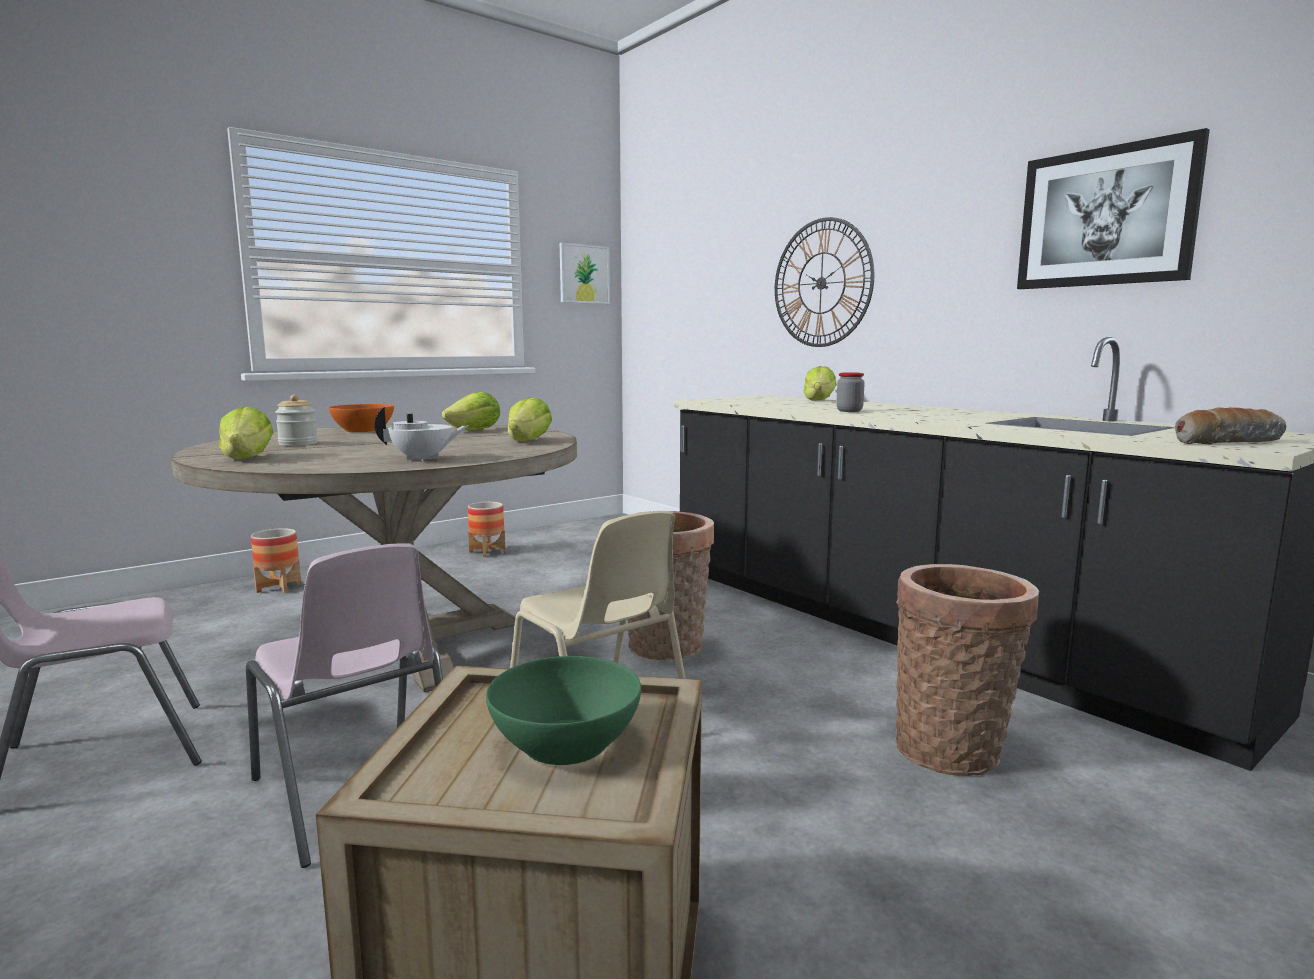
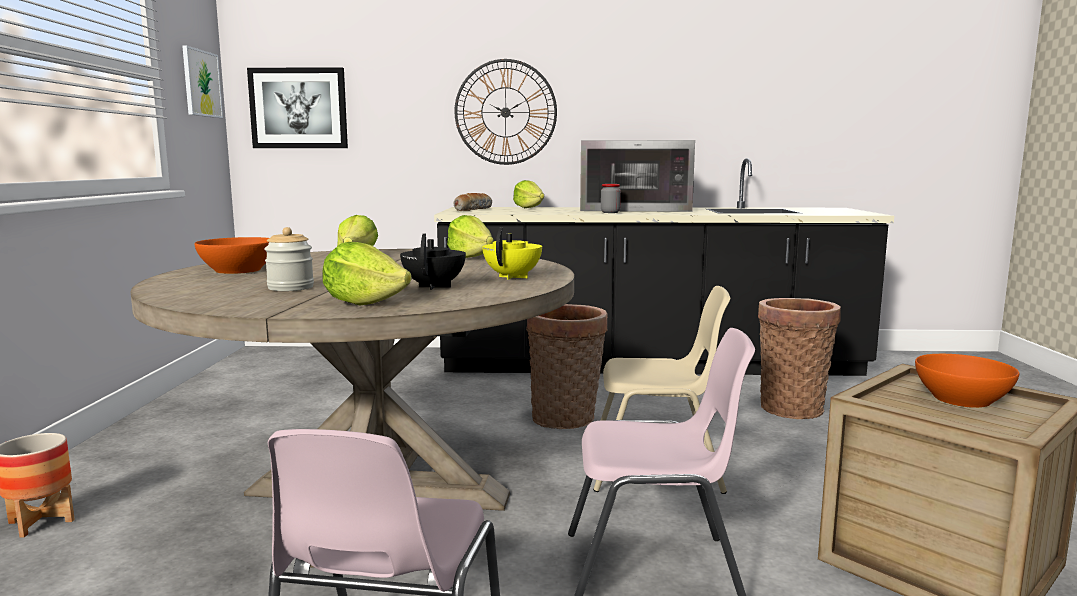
camera: 50 degrees left, 0 degrees up
(341, 456) = (435, 286): none -> black teapot
(423, 459) = (513, 277): white teapot -> yellow teapot
(487, 552) = (208, 410): planter -> none
(566, 742) = (961, 399): green bowl -> orange bowl
(920, 410) = (635, 209): none -> microwave
(1106, 217) = (722, 85): picture -> picture (298, 108)
(1226, 441) = (844, 212): bread -> bread (473, 209)

